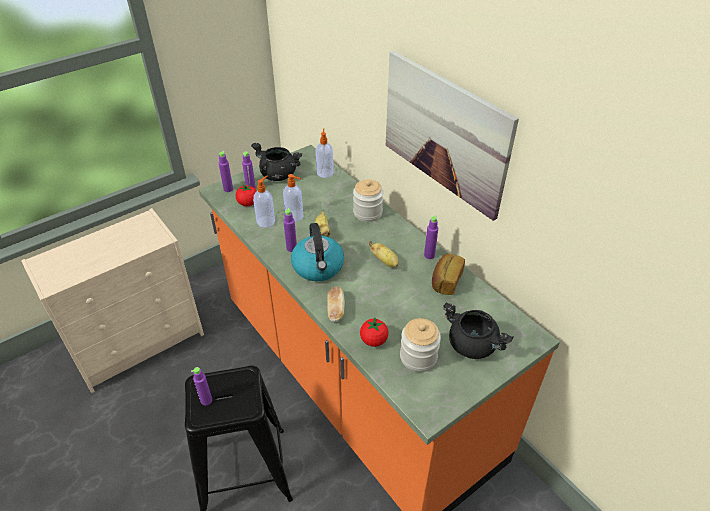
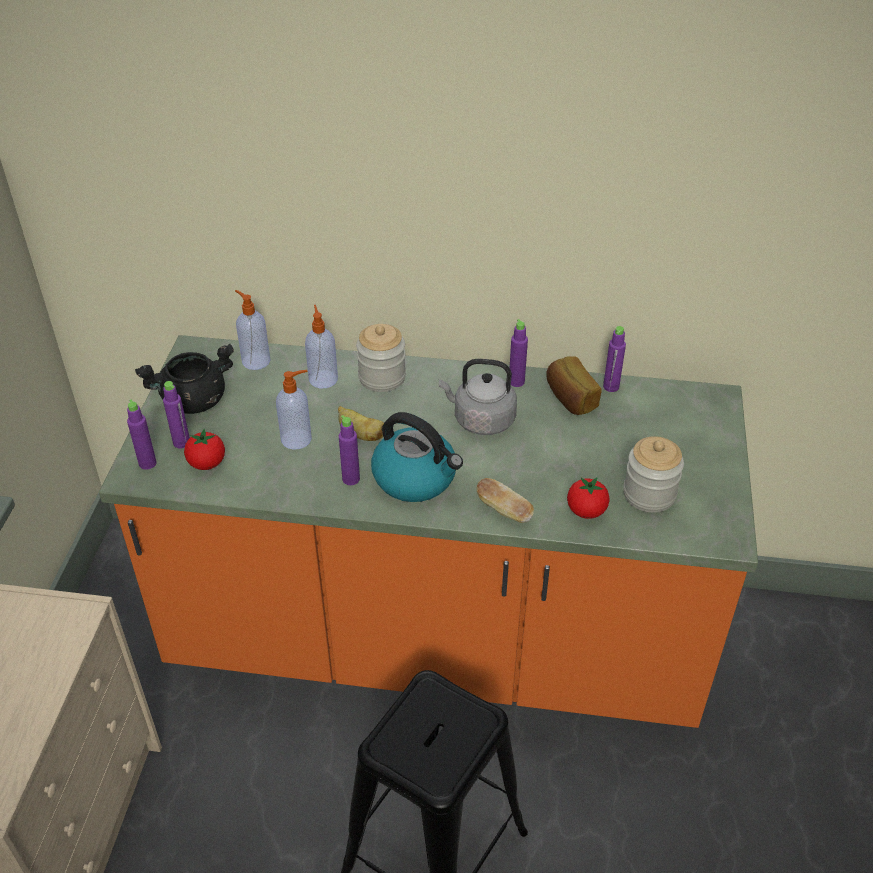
camera: 45 degrees left, 0 degrees up
(206, 400) = (419, 756): purple bottle -> purple bottle (611, 387)
(266, 221) = (268, 469): soap dispenser -> soap dispenser (323, 378)
(385, 261) = (480, 420): banana -> grey kettle
(444, 133) = (491, 202): picture -> none
(472, 345) = (678, 444): black cooking pot -> none

